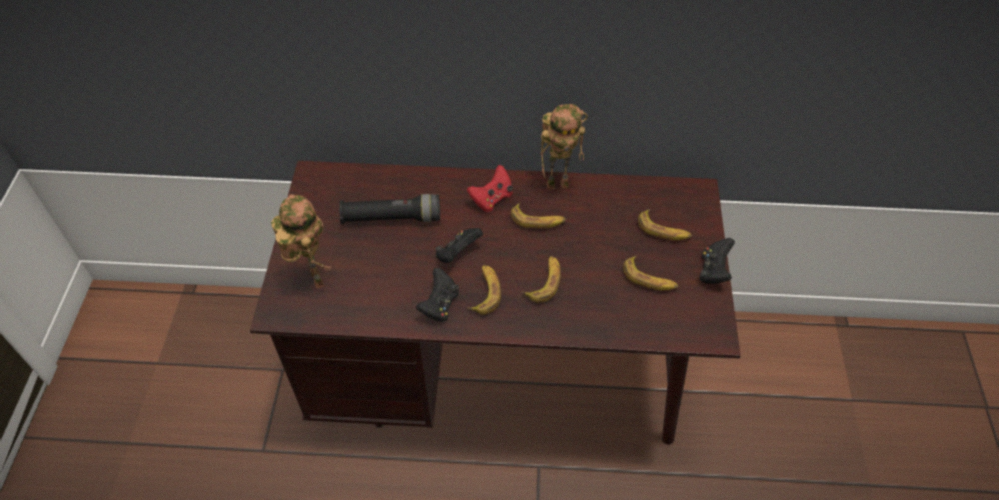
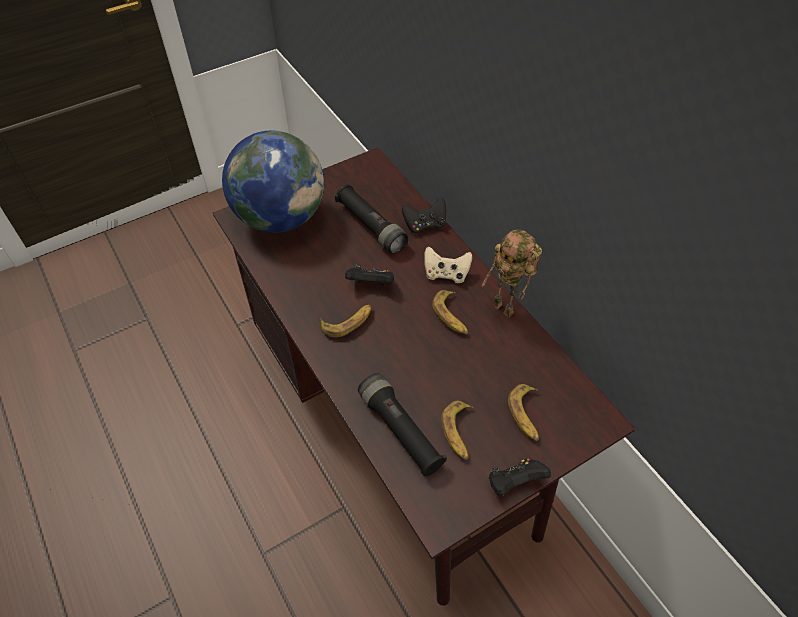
camera: 55 degrees right, 0 degrees up
(313, 278) = (280, 217): toy robot -> globe
(439, 305) = (313, 301): black game controller -> black game controller (425, 225)
(492, 199) = (446, 274): red game controller -> beige game controller
(544, 282) = (390, 356): banana -> none
(621, 315) = (400, 431): none -> black flashlight

